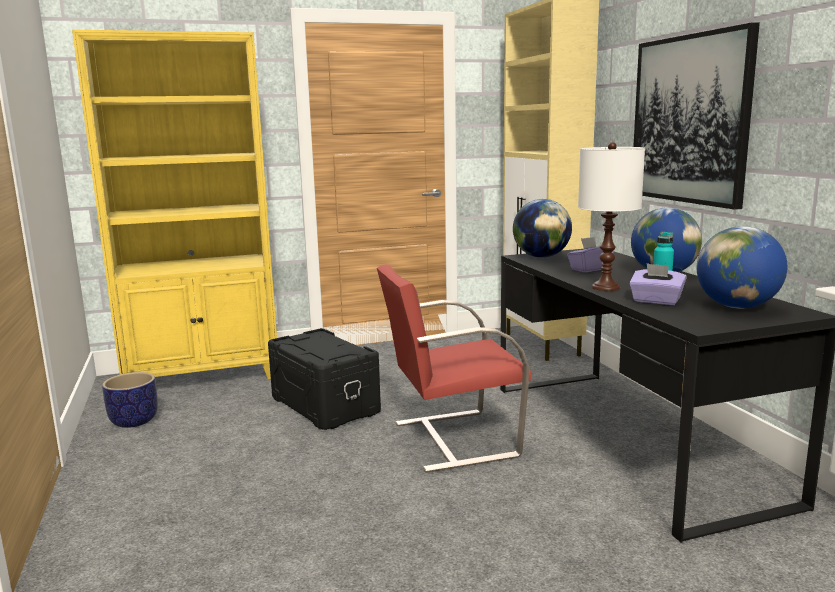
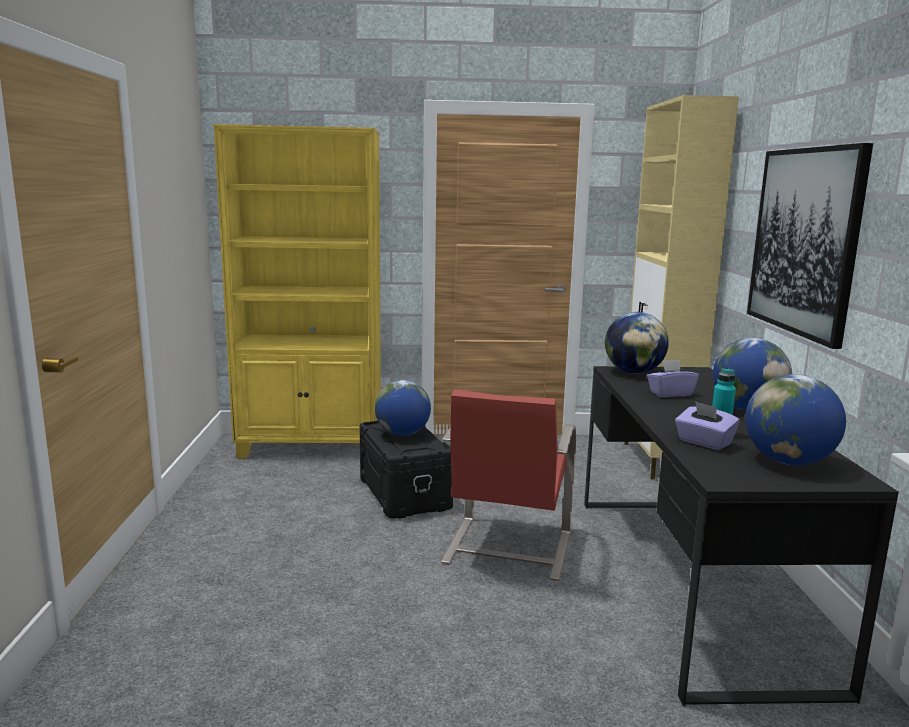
camera: 15 degrees right, 0 degrees up
(134, 421) = (233, 481): planter -> none
(318, 345) = (402, 434): none -> globe
(452, 439) = (506, 549): red chair -> red chair turned 75 degrees counterclockwise
(605, 287) = (665, 418): white table lamp -> none

